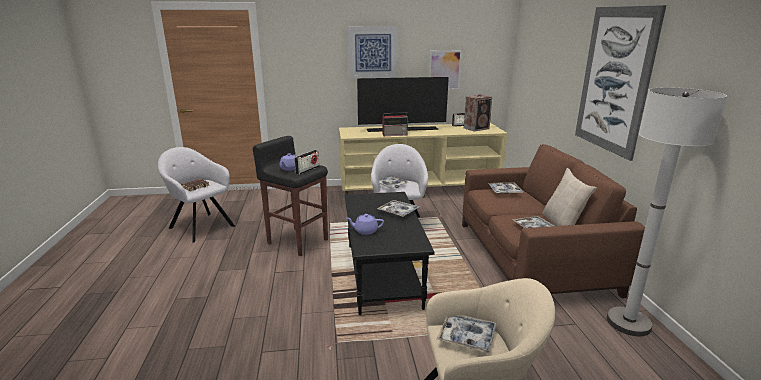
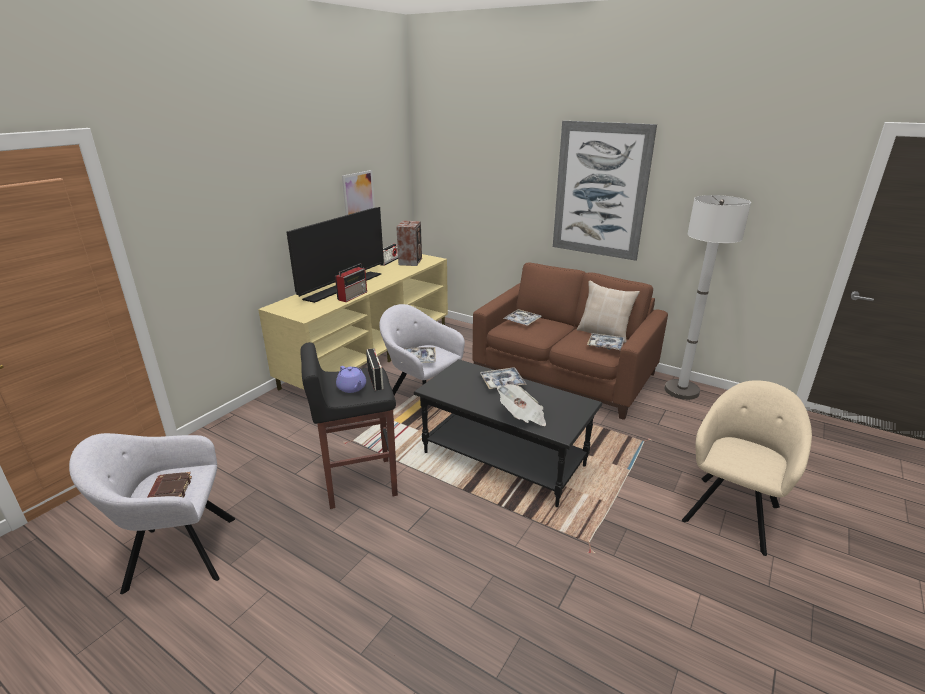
camera: 50 degrees left, 5 degrees up
(365, 231) = (522, 416): purple teapot -> newspaper
(373, 52) = (281, 189): picture -> none
(467, 337) = (735, 452): tray -> none

